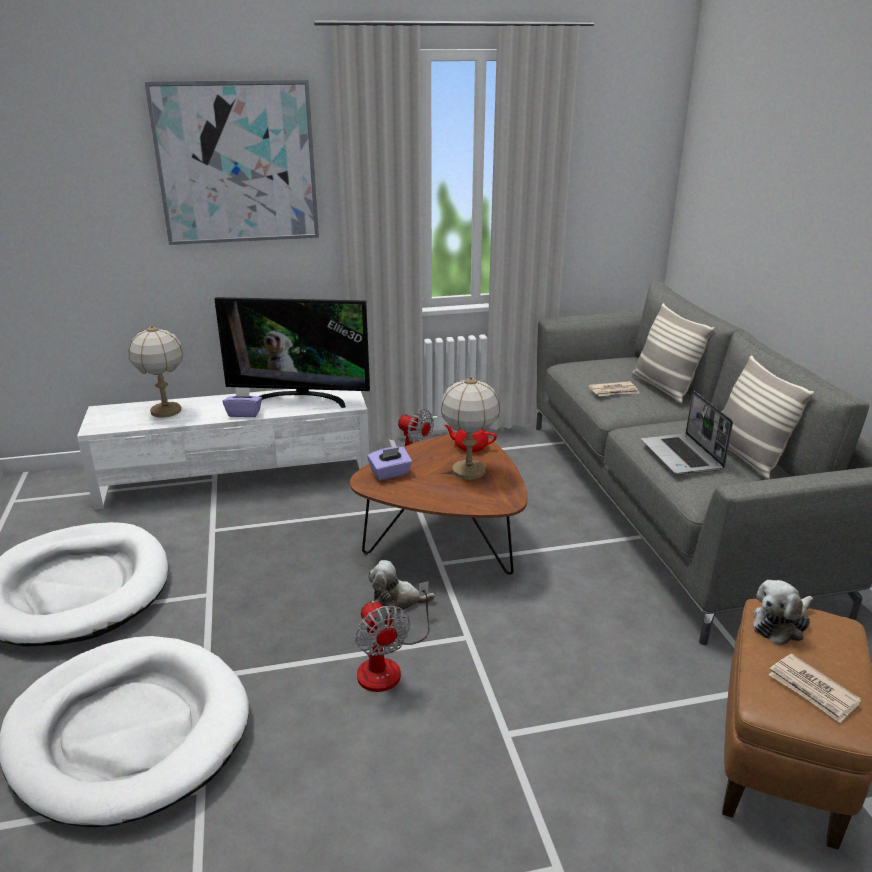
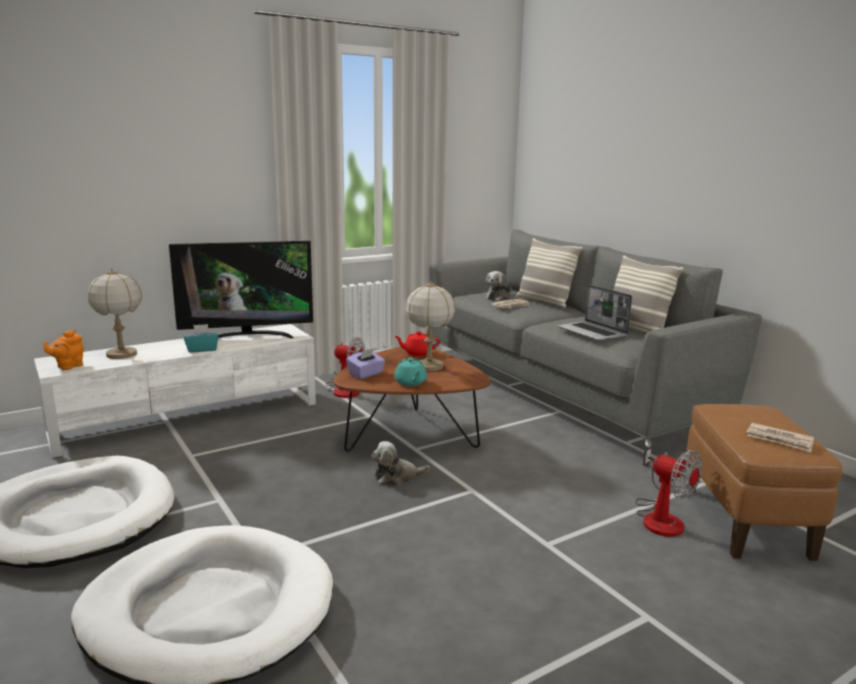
camera: 20 degrees left, 10 degrees down
(109, 423) = (68, 366): none -> orange teapot
(237, 163) = (182, 127): picture -> none
(244, 413) = (202, 349): purple tissue box -> turquoise tissue box
(387, 664) = (419, 519): fan -> fan (660, 517)
(430, 495) = (410, 382): none -> turquoise teapot
(781, 624) = (729, 412): plush toy -> plush toy (499, 297)

